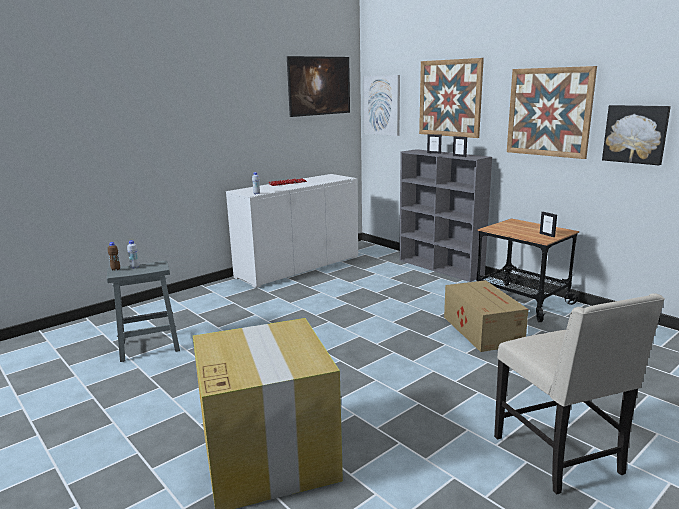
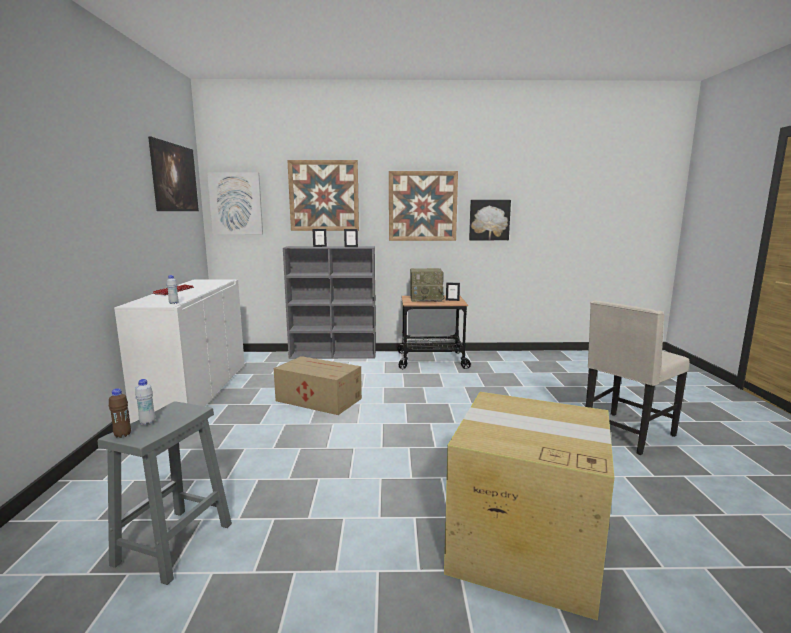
camera: 50 degrees left, 5 degrees down
(482, 330) = (448, 385): cardboard box -> cardboard box (318, 399)
(522, 227) = (426, 299): none -> radio
(560, 456) = (626, 434): beige chair -> beige chair turned 120 degrees clockwise

